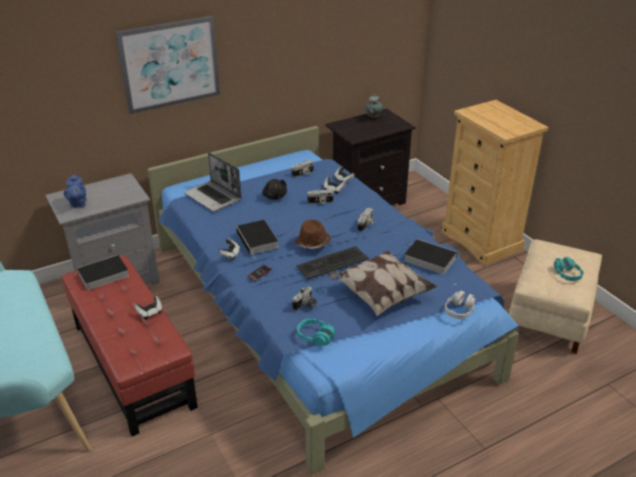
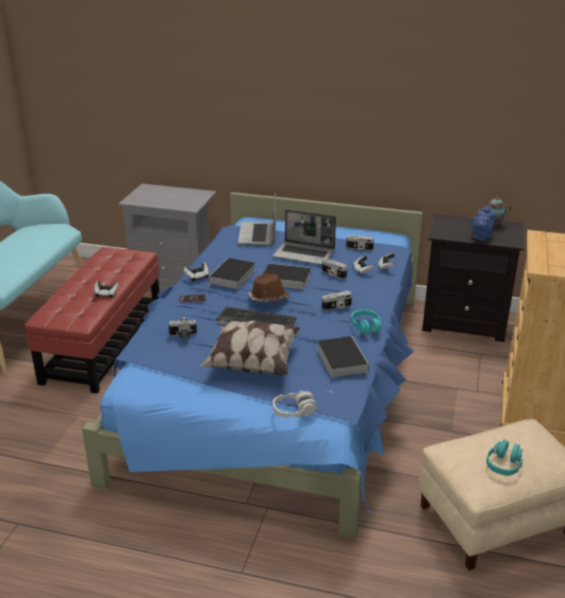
camera: 45 degrees right, 5 degrees down
(78, 204) = (148, 196): blue teapot -> blue teapot (481, 237)
(102, 275) = (119, 257): book -> book (284, 279)
(170, 64) = (267, 97): picture -> none
(274, 196) = (305, 254): black plush toy -> laptop
(315, 337) = (151, 360): turquoise headphones -> turquoise headphones (366, 327)

